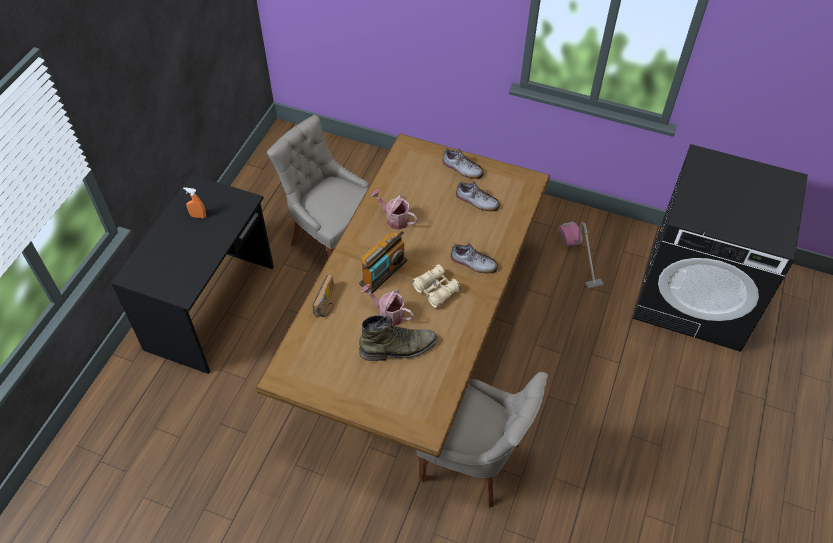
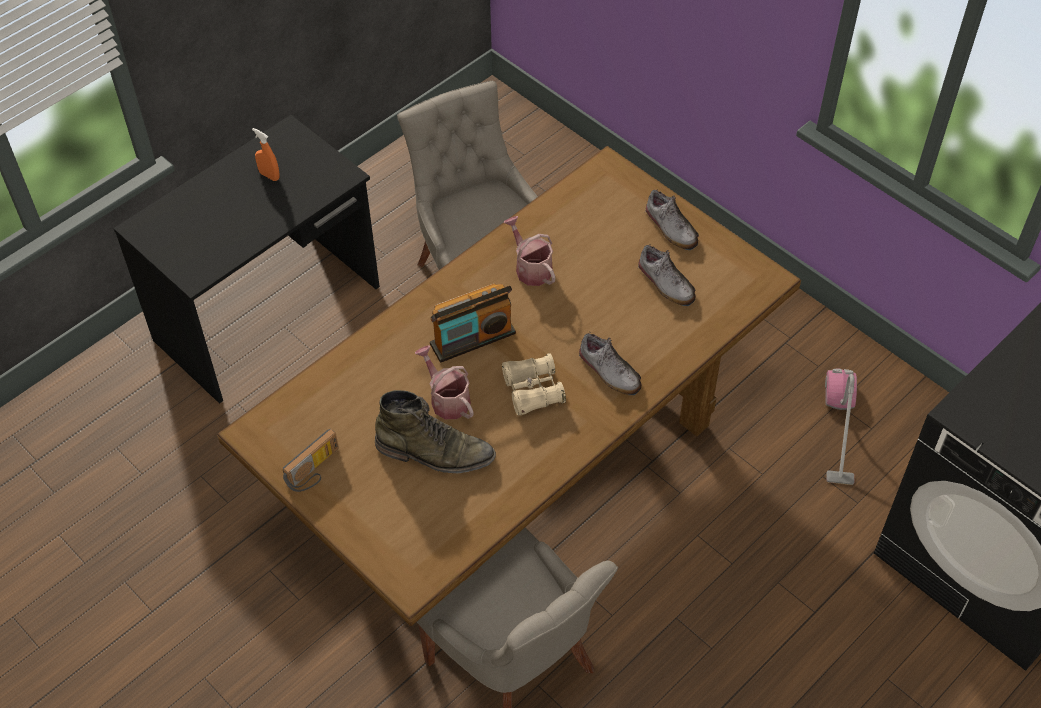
camera: 25 degrees right, 0 degrees up
(327, 302) = (372, 353): radio -> radio (315, 471)

